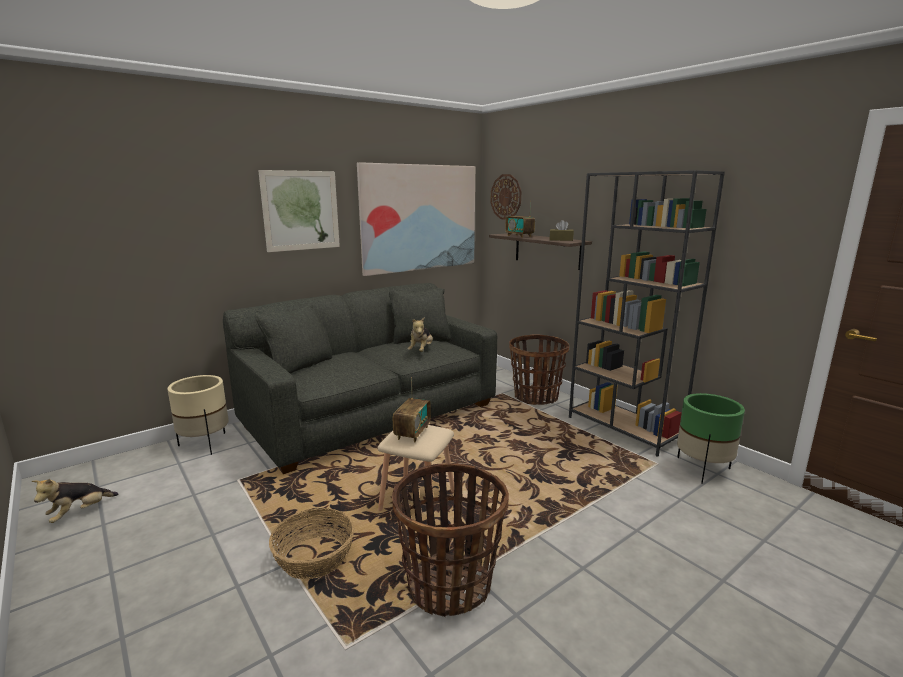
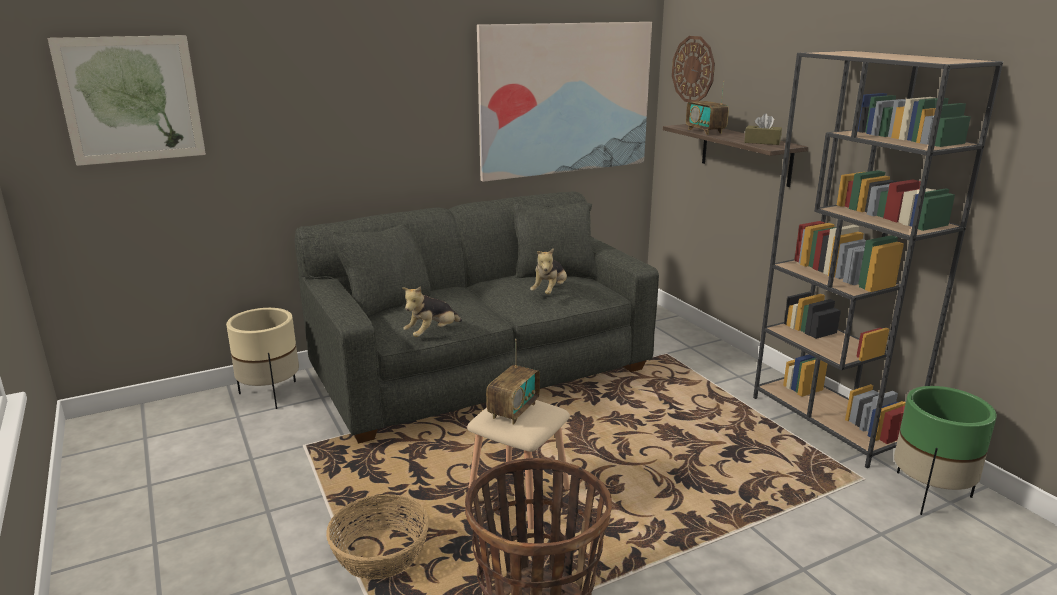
camera: 10 degrees right, 5 degrees up
(79, 513) = (124, 468): plush toy -> plush toy (432, 333)
(301, 210) = (399, 93): picture -> picture (131, 99)
(536, 397) = (714, 363): basket -> none

